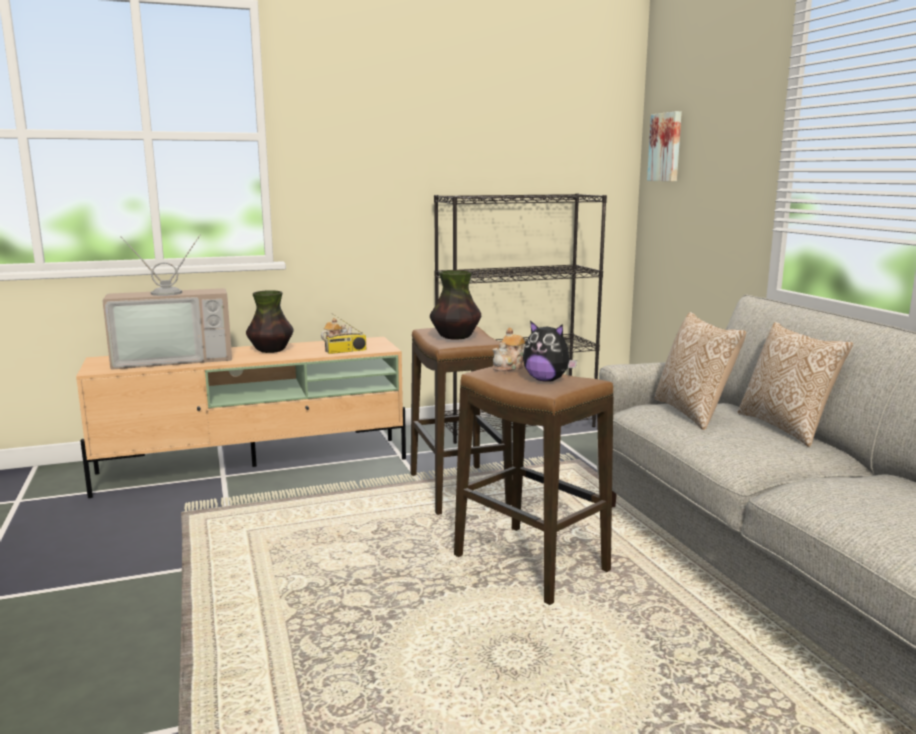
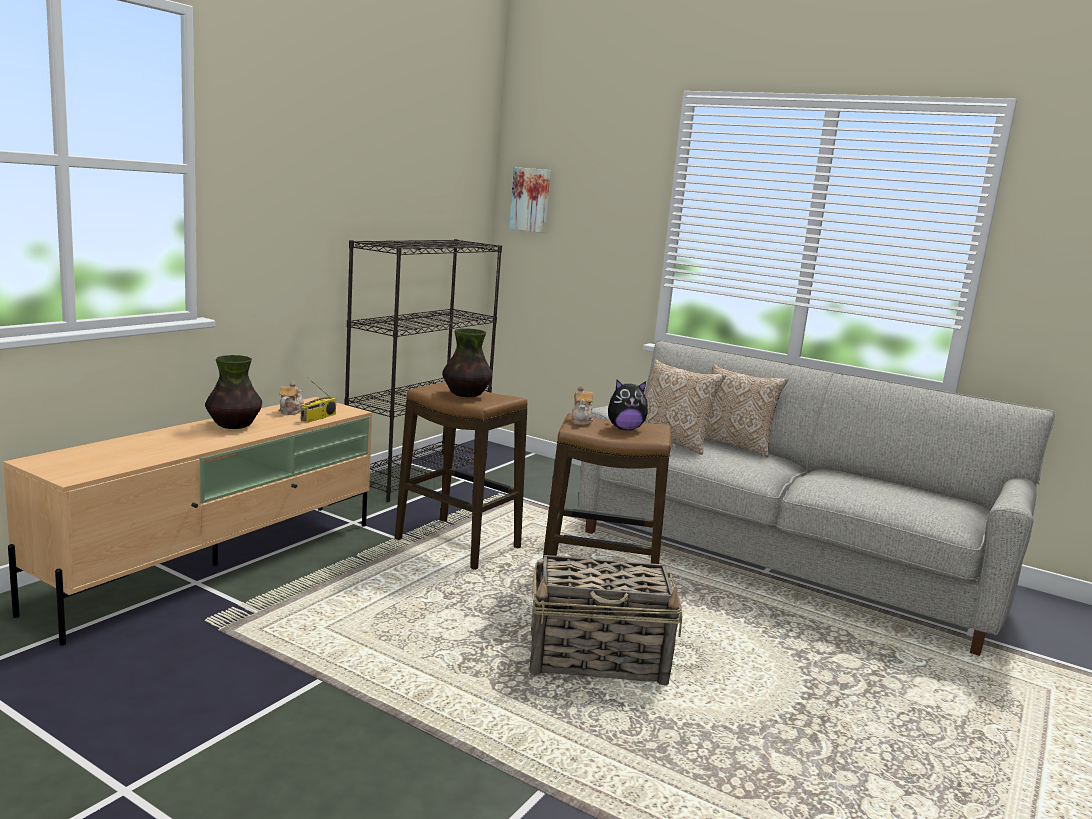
camera: 40 degrees left, 0 degrees up
(174, 358) = (139, 449): television -> none
(423, 629) = (599, 659): none -> basket

